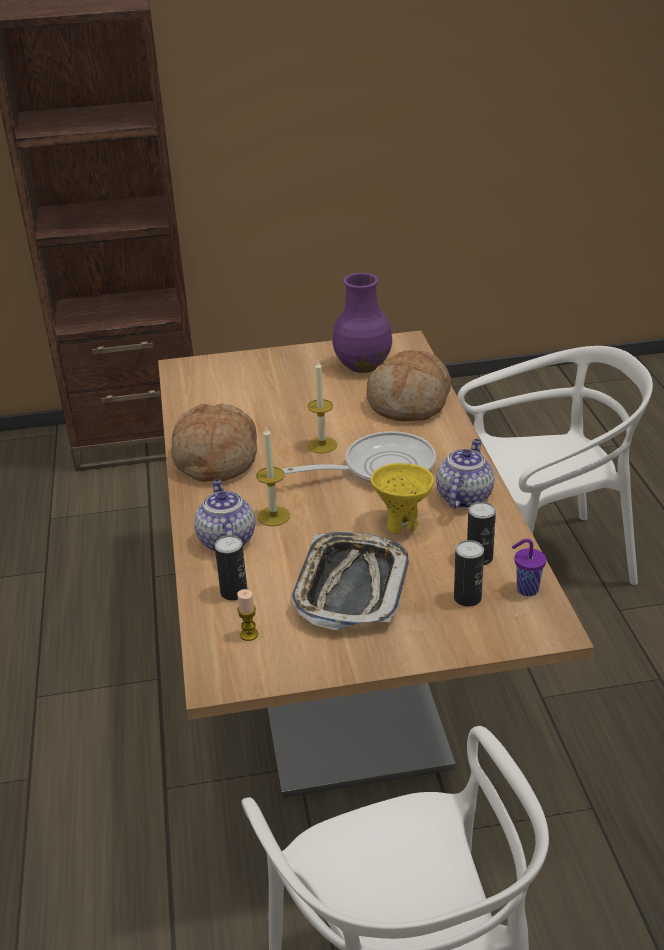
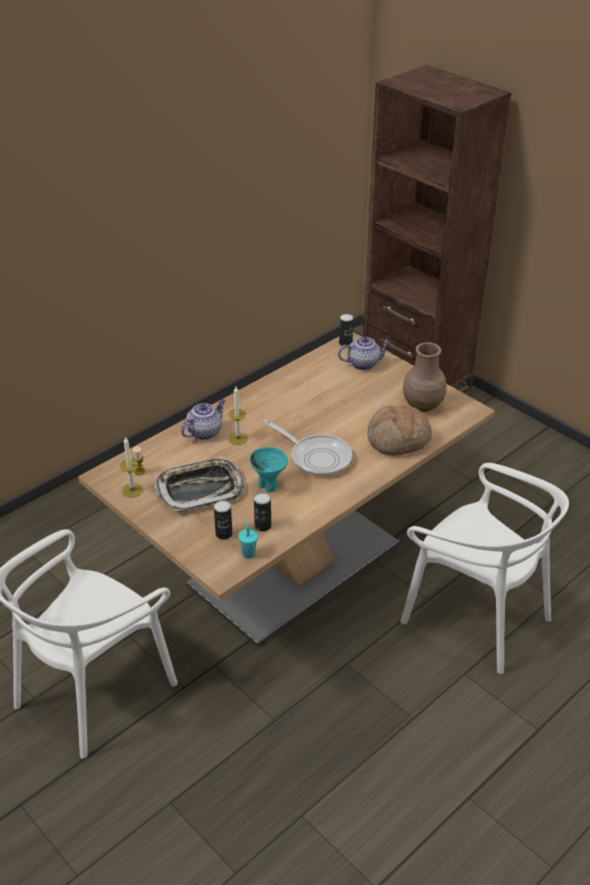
camera: 55 degrees right, 5 degrees up
(214, 458) = (271, 395): bread -> none
(234, 592) = (166, 453): can -> can (345, 343)
(322, 445) = (319, 426): candle -> candle (132, 490)
(362, 366) = (422, 405): purple vase -> brown vase
(401, 525) = (268, 486): yellow bowl -> turquoise bowl
(464, 496) = (316, 499): teapot -> teapot (364, 363)
(526, 589) = (248, 553): purple cup -> turquoise cup

